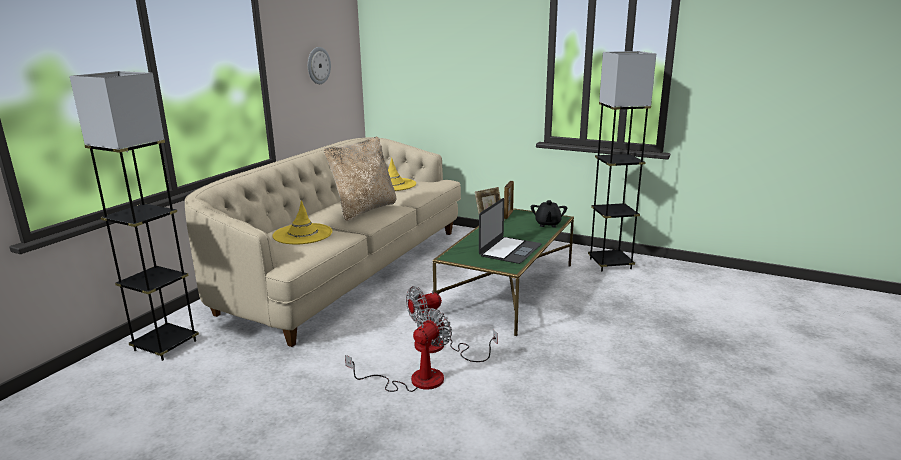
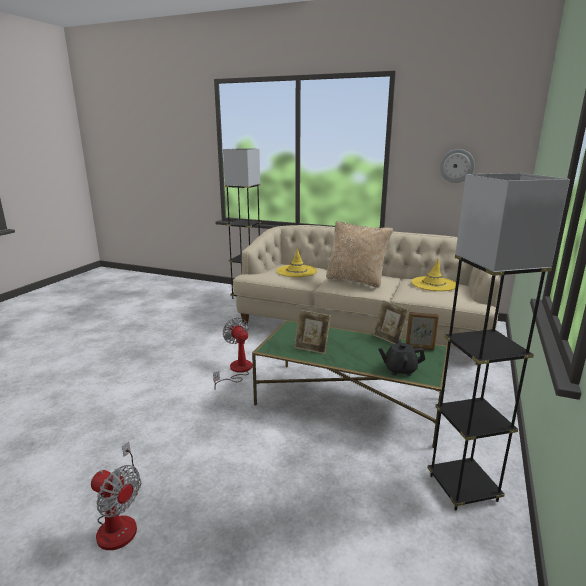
camera: 85 degrees right, 0 degrees up
(414, 380) = (196, 364): fan -> fan (120, 521)
(510, 250) = (312, 348): laptop -> picture frame

